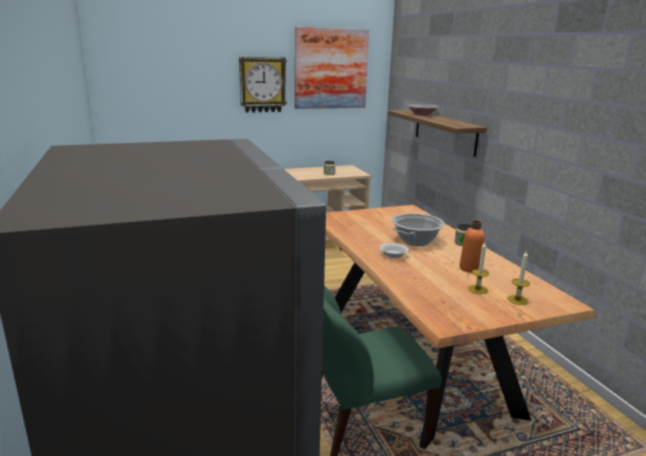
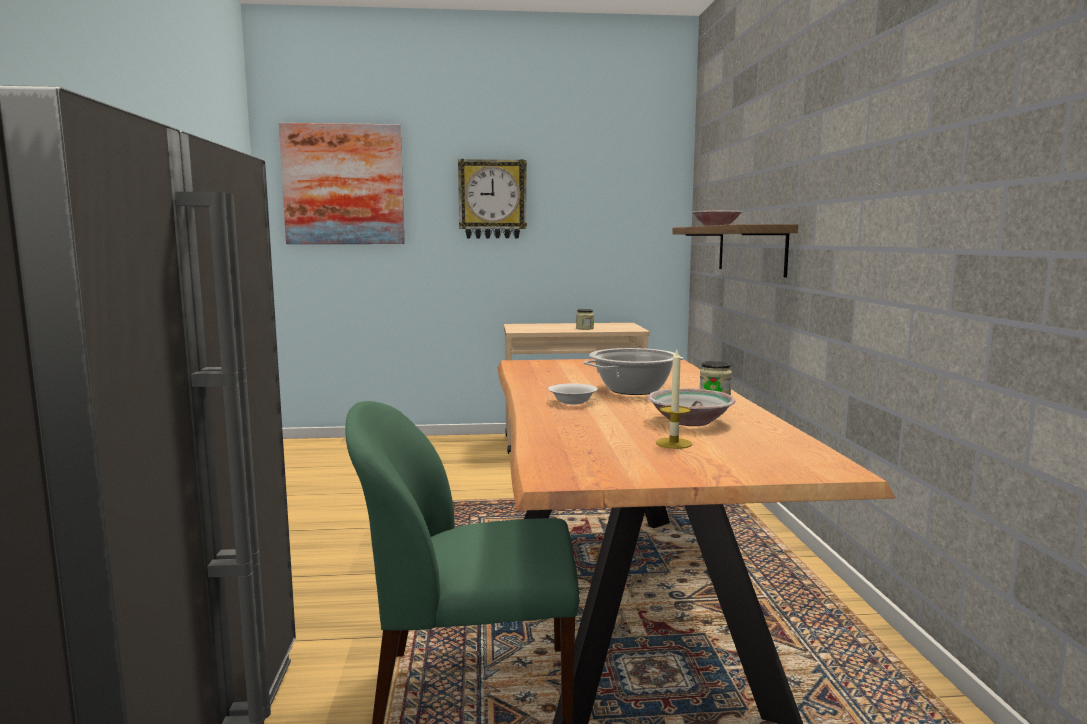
camera: 15 degrees right, 10 degrees down
(331, 69) = (597, 176): picture -> picture (343, 185)
(470, 269) = (690, 421): orange bottle -> bowl
(517, 300) = (736, 459): candle -> none

